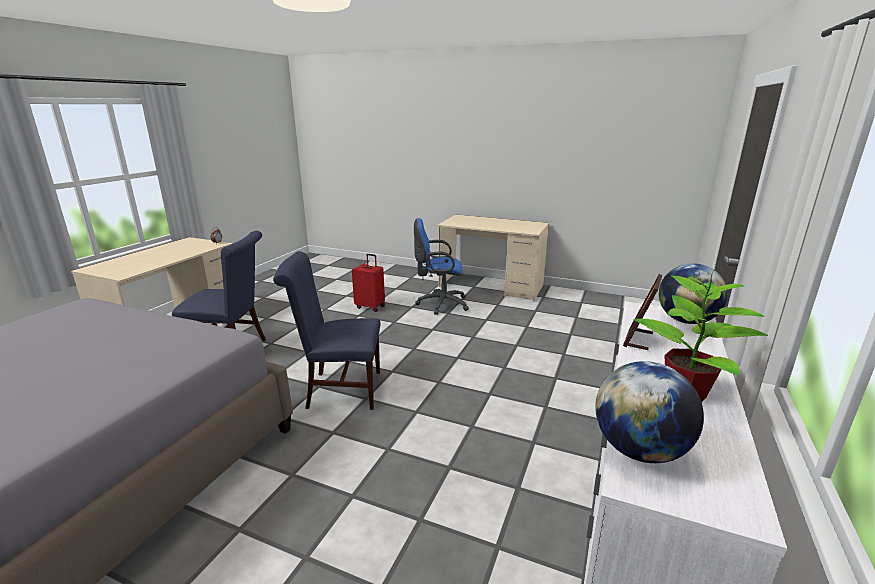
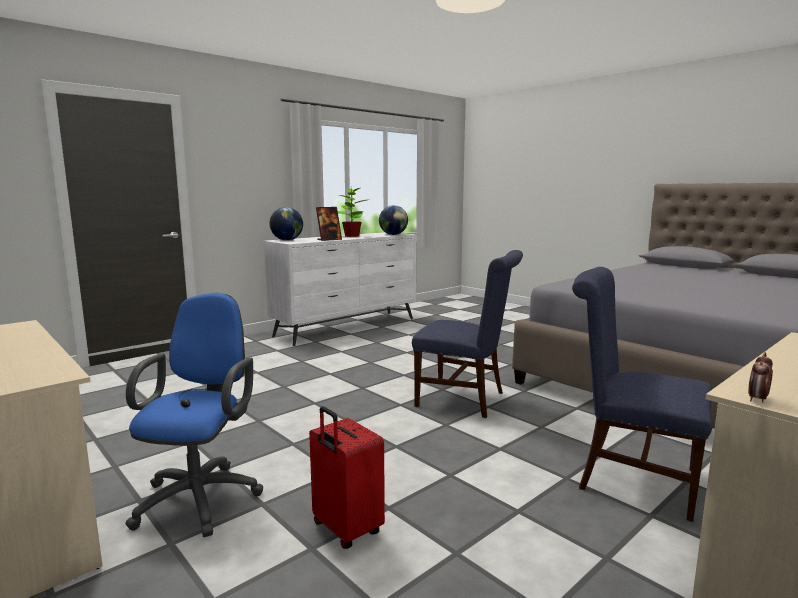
camera: 155 degrees left, 10 degrees down
(440, 304) = (202, 496): blue office chair -> blue office chair turned 105 degrees counterclockwise

